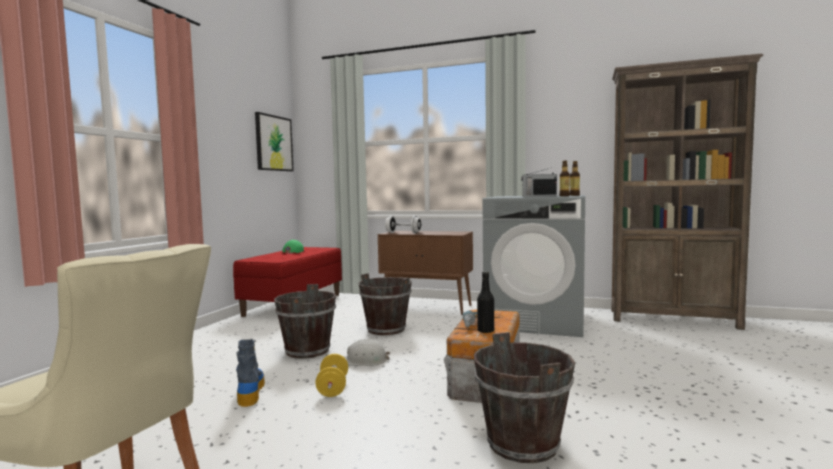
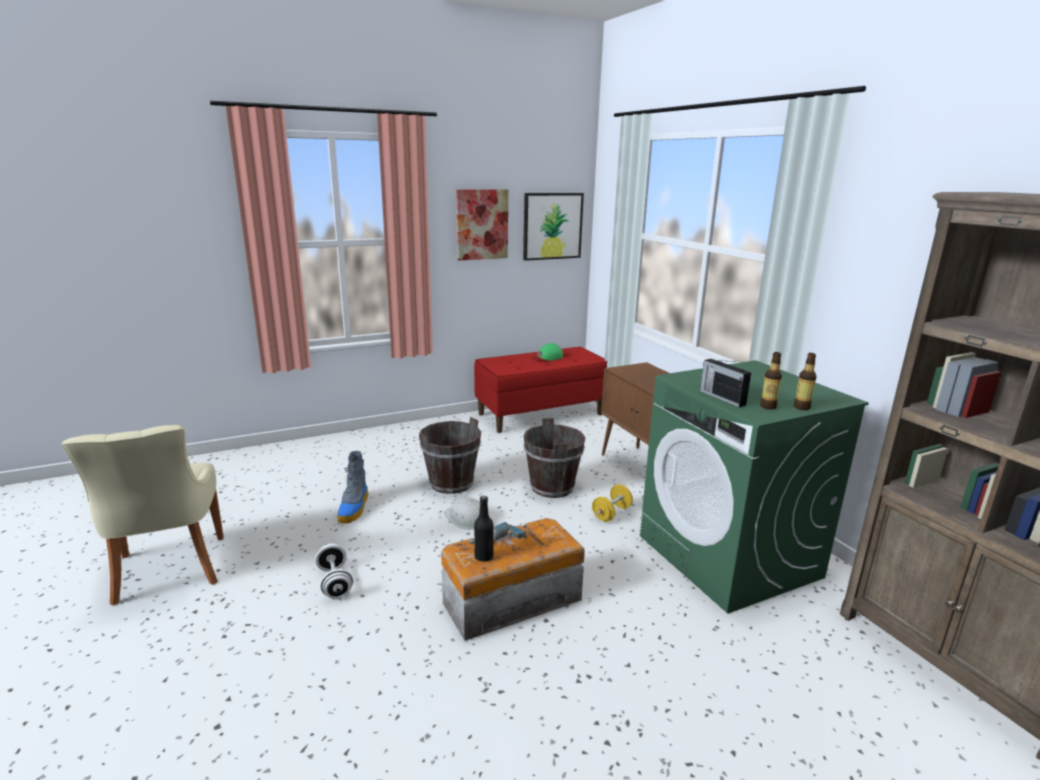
camera: 45 degrees right, 15 degrees up
(228, 133) = (482, 224): none -> picture
(250, 392) = (354, 508): boot -> boot turned 150 degrees clockwise
(333, 388) = (398, 536): yellow dumbbell -> yellow dumbbell (611, 513)
(403, 233) = (635, 374): white dumbbell -> white dumbbell (335, 582)
(522, 444) = (398, 683): brown bucket -> none
(536, 321) = (729, 556): grey washing machine -> green washing machine

